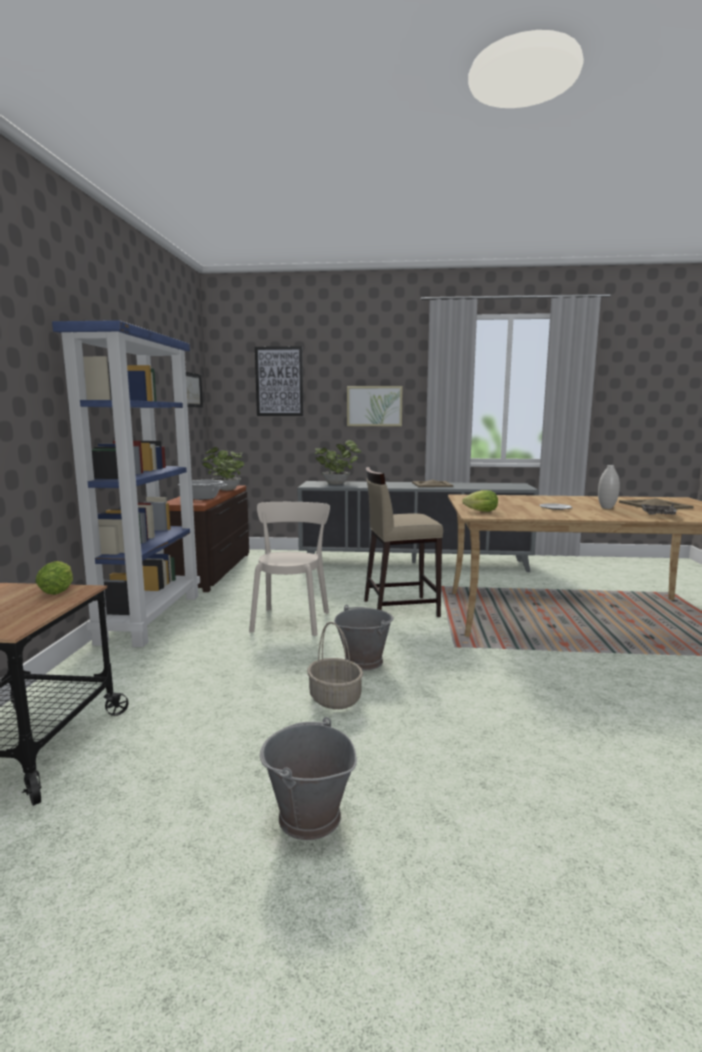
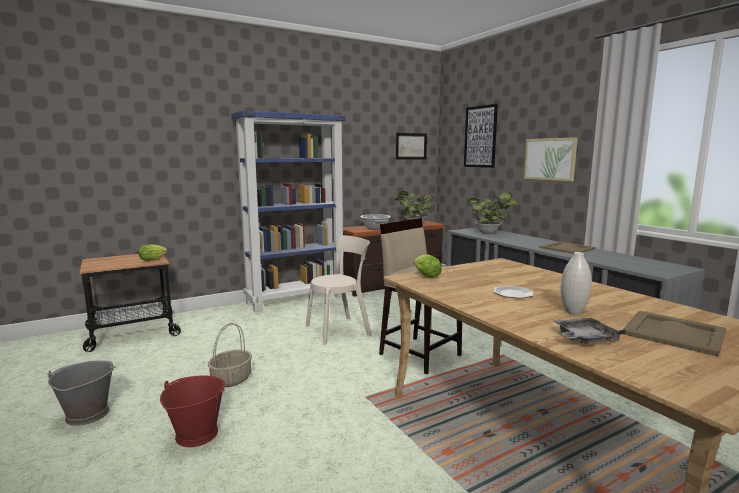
camera: 55 degrees right, 0 degrees up
(363, 661) = (298, 371): grey bucket -> none
(446, 739) = (196, 434): none -> red bucket

